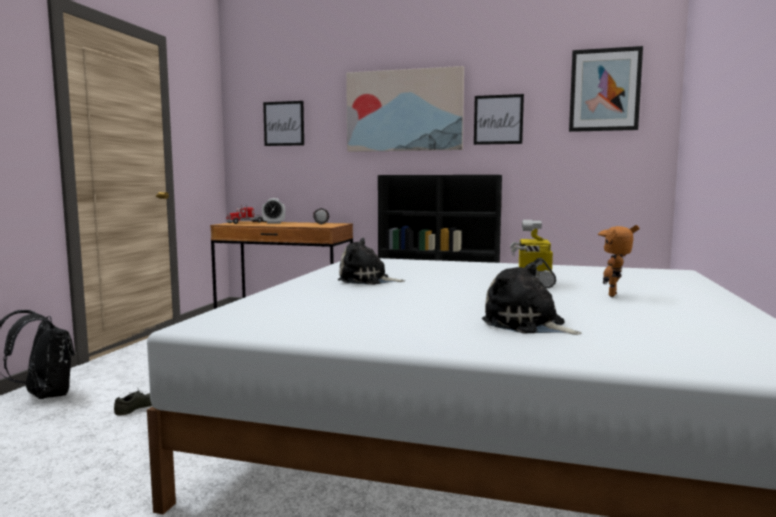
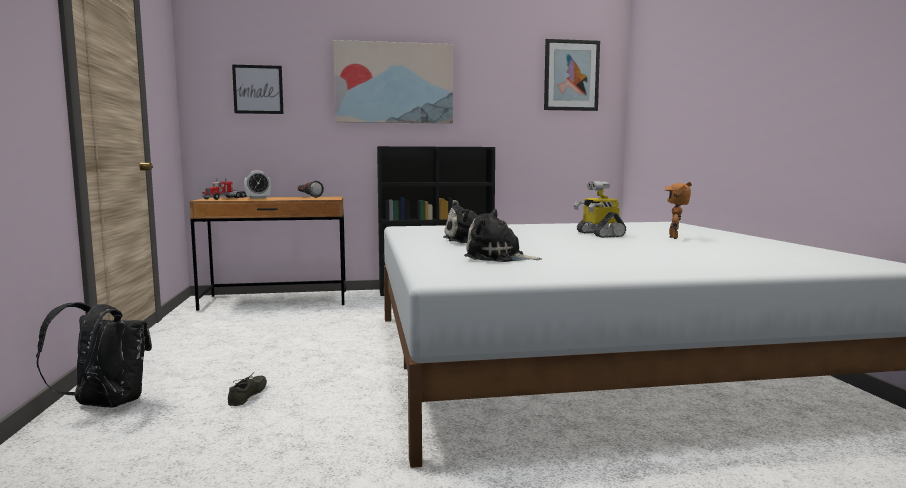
camera: 25 degrees left, 0 degrees up
(498, 119) = (484, 96): picture -> none
(527, 325) = (676, 257): plush toy -> plush toy (498, 258)

